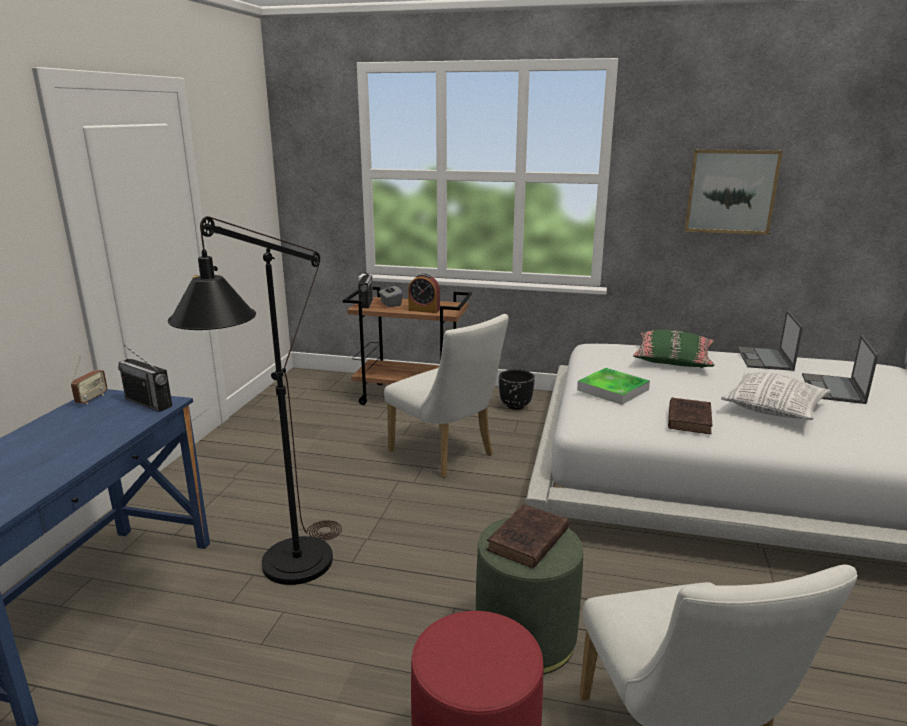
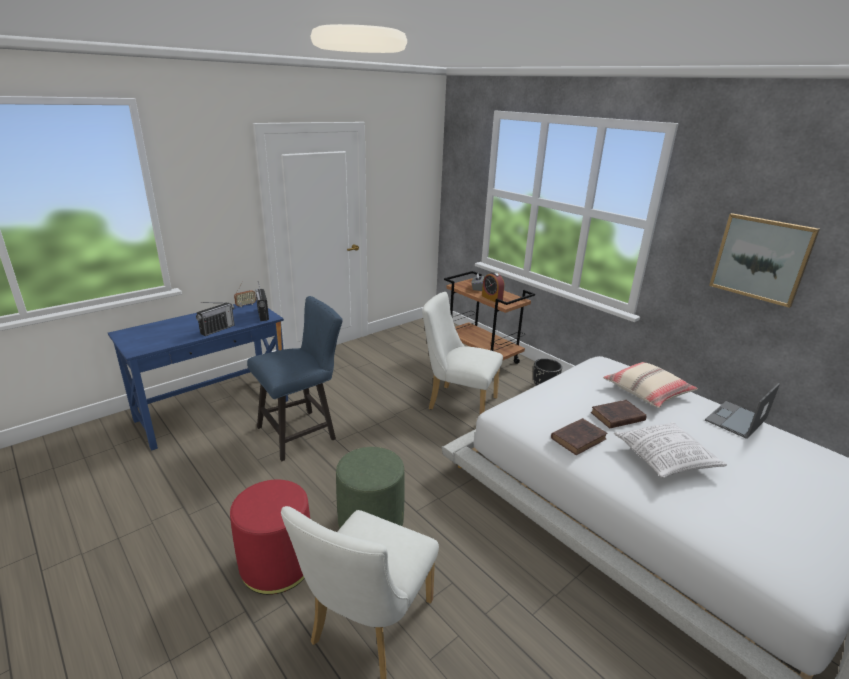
camera: 35 degrees right, 5 degrees up
(286, 574) = (302, 432): black floor lamp -> blue chair
(366, 303) = (464, 283): radio -> radio (217, 329)
(447, 455) = (457, 402): white chair -> white chair turned 120 degrees clockwise
(527, 541) = (369, 464): brown book -> brown book (616, 417)
(613, 390) = (557, 397): tray -> none
(673, 359) = (647, 392): green pillow -> beige pillow
(833, 389) = (757, 467): laptop -> none

